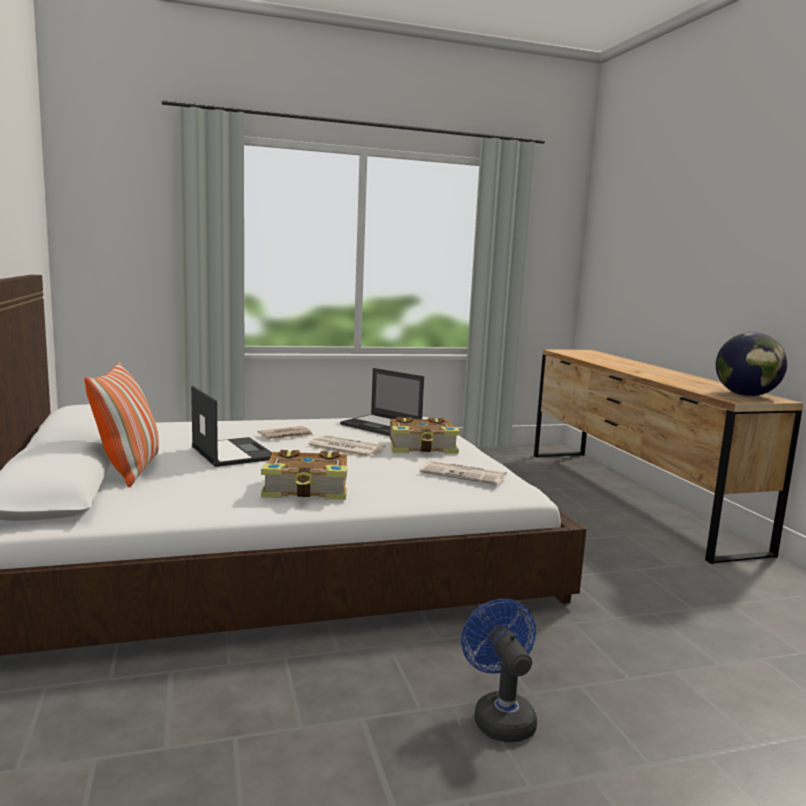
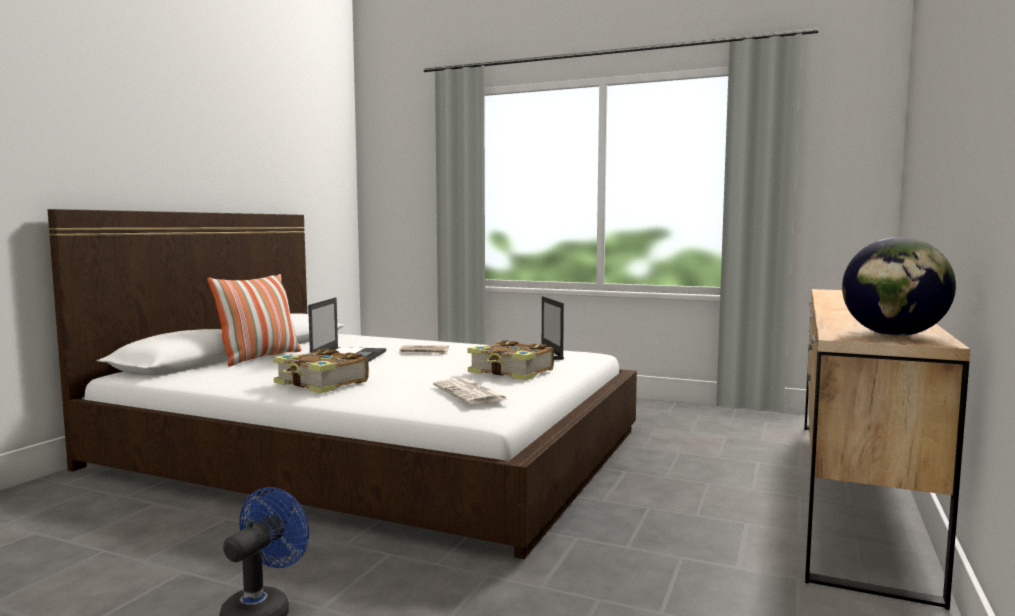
camera: 40 degrees right, 5 degrees down
(344, 448) = (440, 364): newspaper -> none

